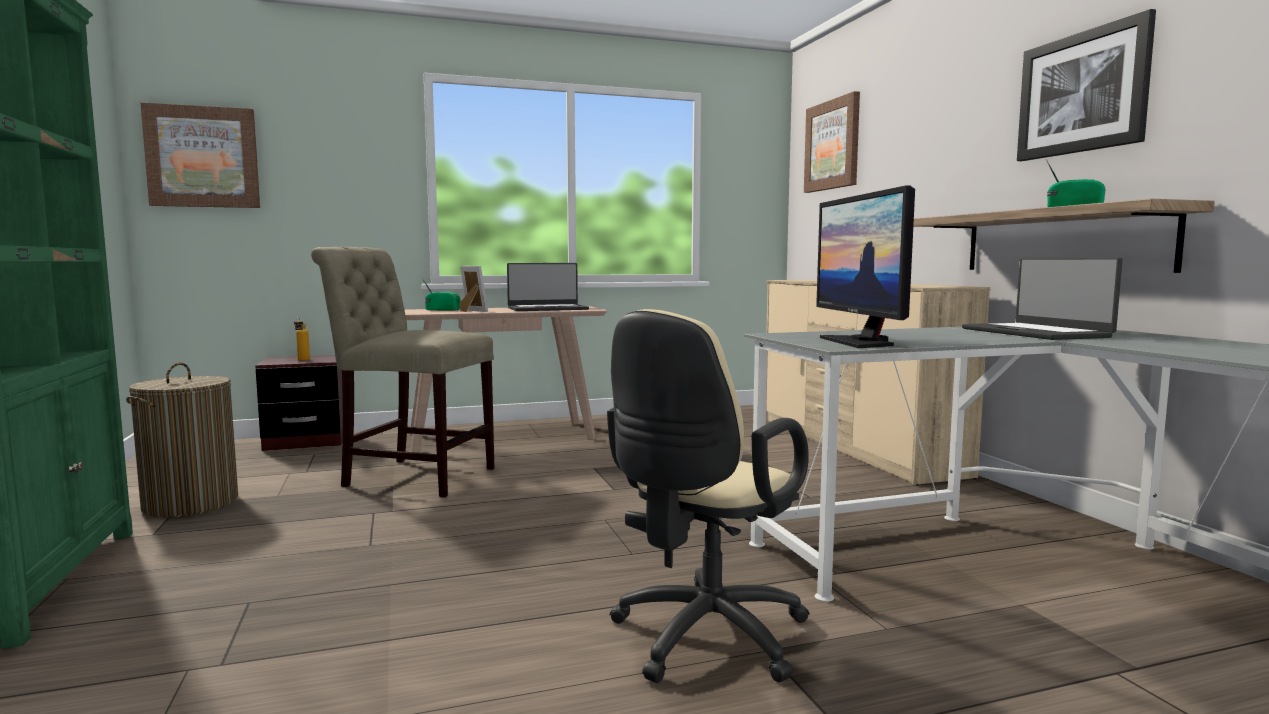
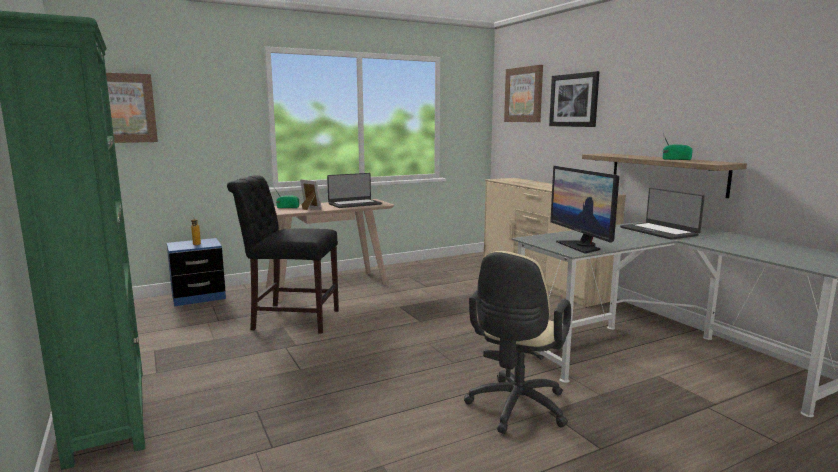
camera: 10 degrees left, 5 degrees up
(191, 503) = (161, 349): laundry basket -> none
(305, 441) = (198, 297): brown nightstand -> blue nightstand
(413, 476) = (291, 319): beige chair -> black chair
(1082, 93) = (680, 93): picture -> picture (574, 100)

